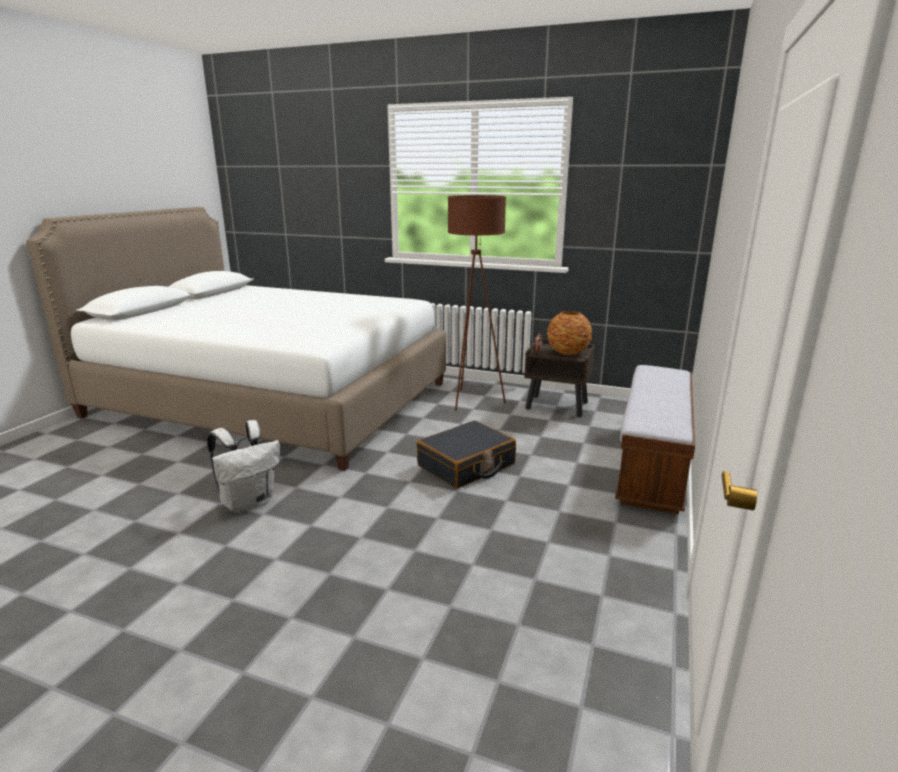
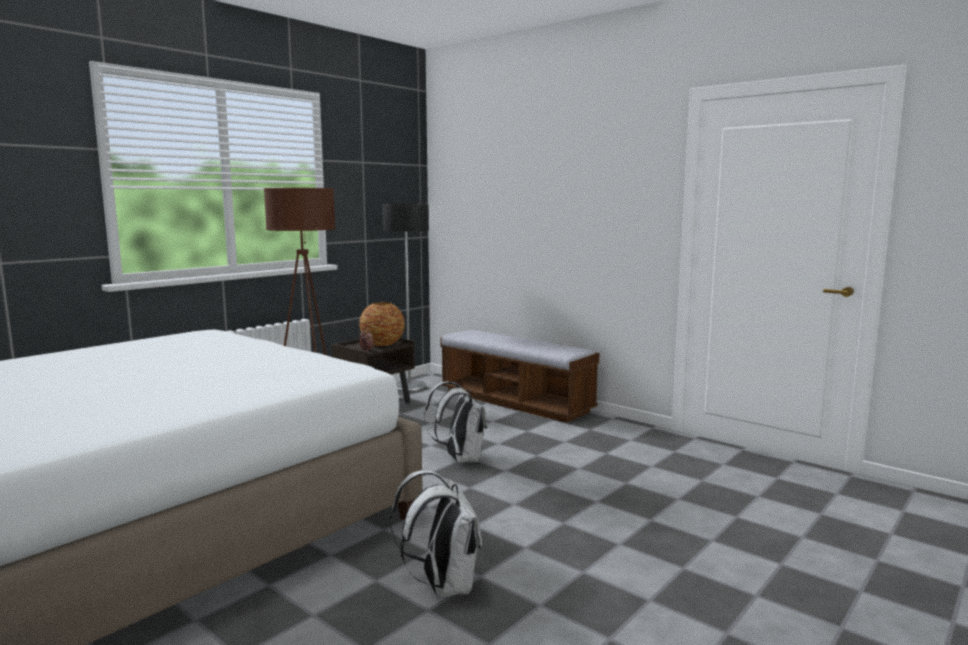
camera: 70 degrees left, 10 degrees down
(466, 465) = (460, 459): black suitcase -> white backpack
(622, 407) = (409, 387): none -> floor lamp

